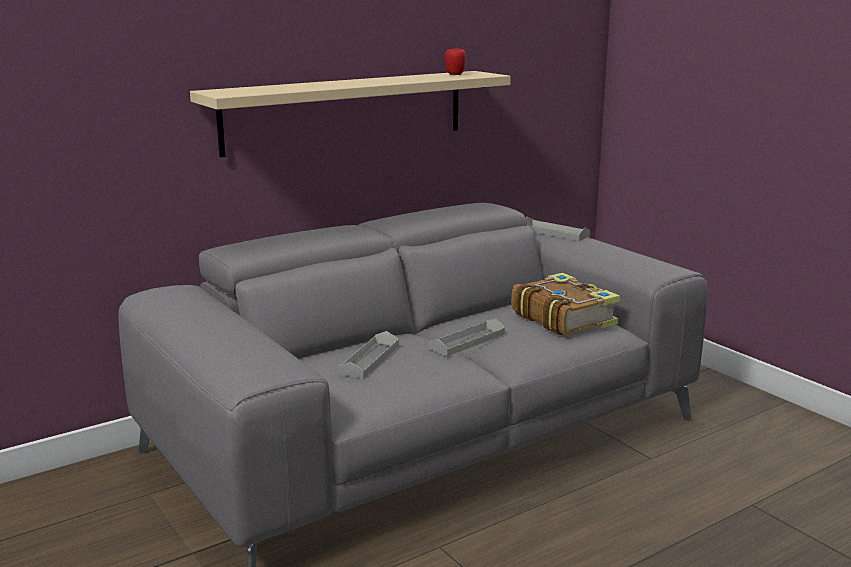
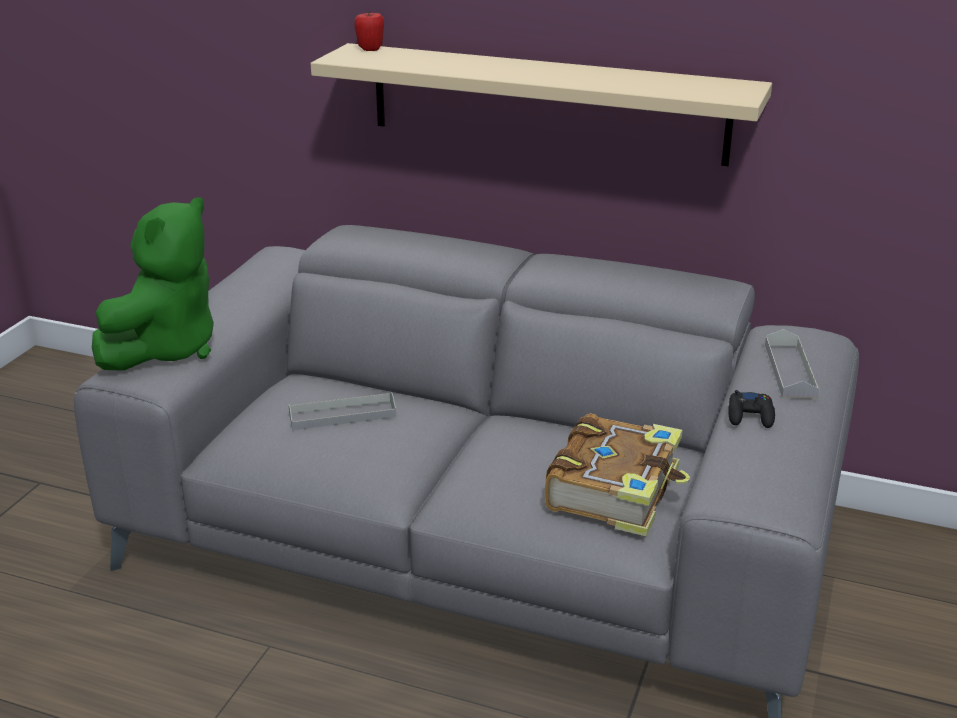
camera: 55 degrees right, 10 degrees up
(244, 355) = (166, 349): none -> green plush toy
(455, 74) = (697, 85): apple -> apple (370, 49)
(467, 341) = (458, 452): grey tray -> none
(587, 250) = (750, 415): none -> black game controller

